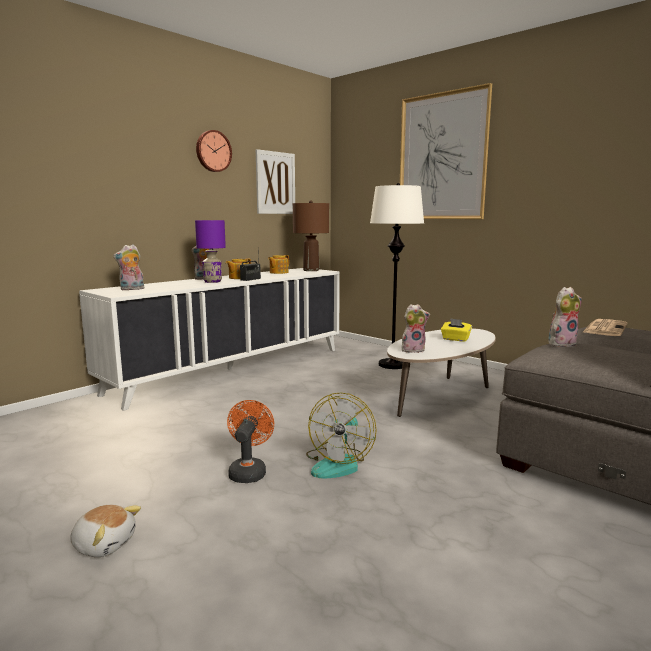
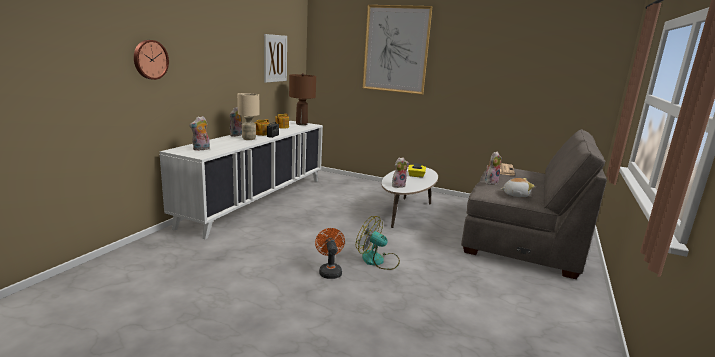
camera: 20 degrees left, 5 degrees up
(104, 544) = (282, 323): plush toy -> plush toy (515, 195)
(212, 281) = (249, 139): purple table lamp -> beige table lamp
(213, 151) = (239, 37): wall clock -> wall clock (150, 59)
(338, 463) = (378, 260): fan -> fan turned 120 degrees clockwise
(392, 365) = (364, 190): white floor lamp -> none

